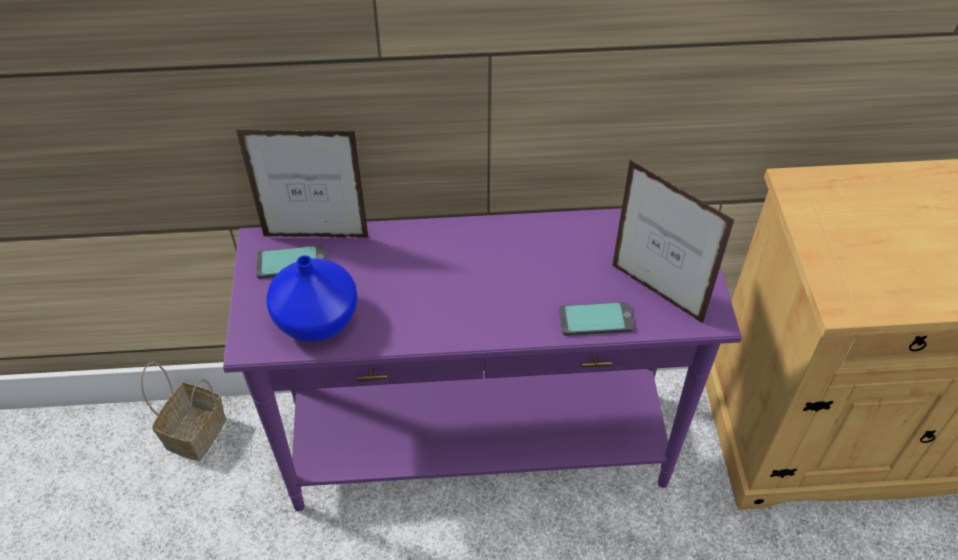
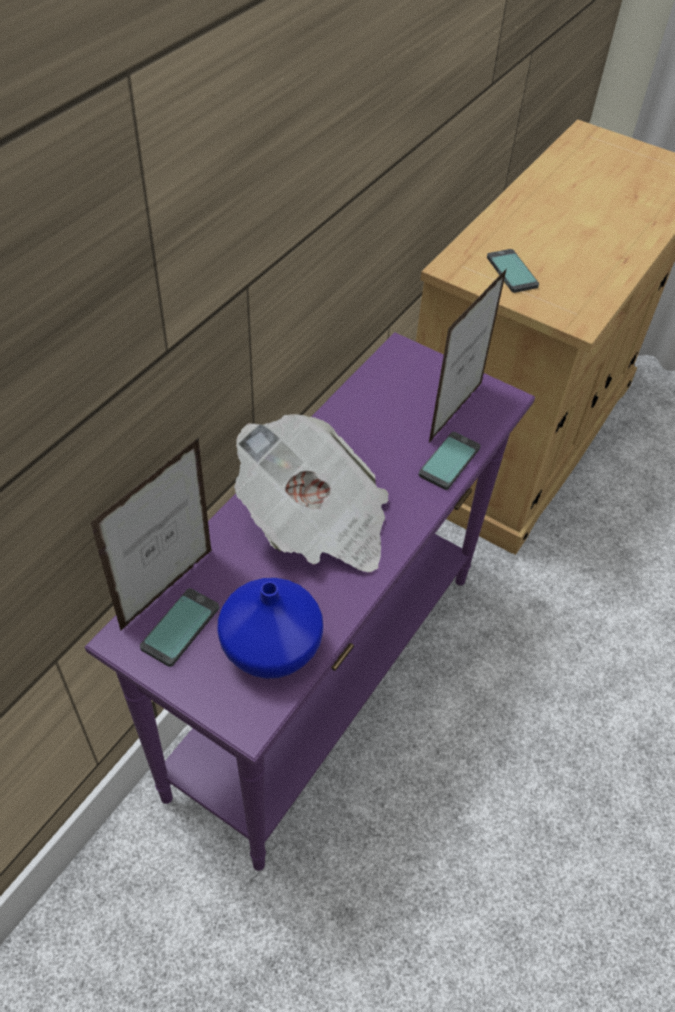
camera: 55 degrees left, 0 degrees up
(196, 435) = (92, 916): basket -> none
(449, 276) = (316, 522): none -> newspaper
(656, 293) = (455, 412): picture frame -> picture frame turned 135 degrees clockwise
(846, 224) = (511, 272): none -> phone

